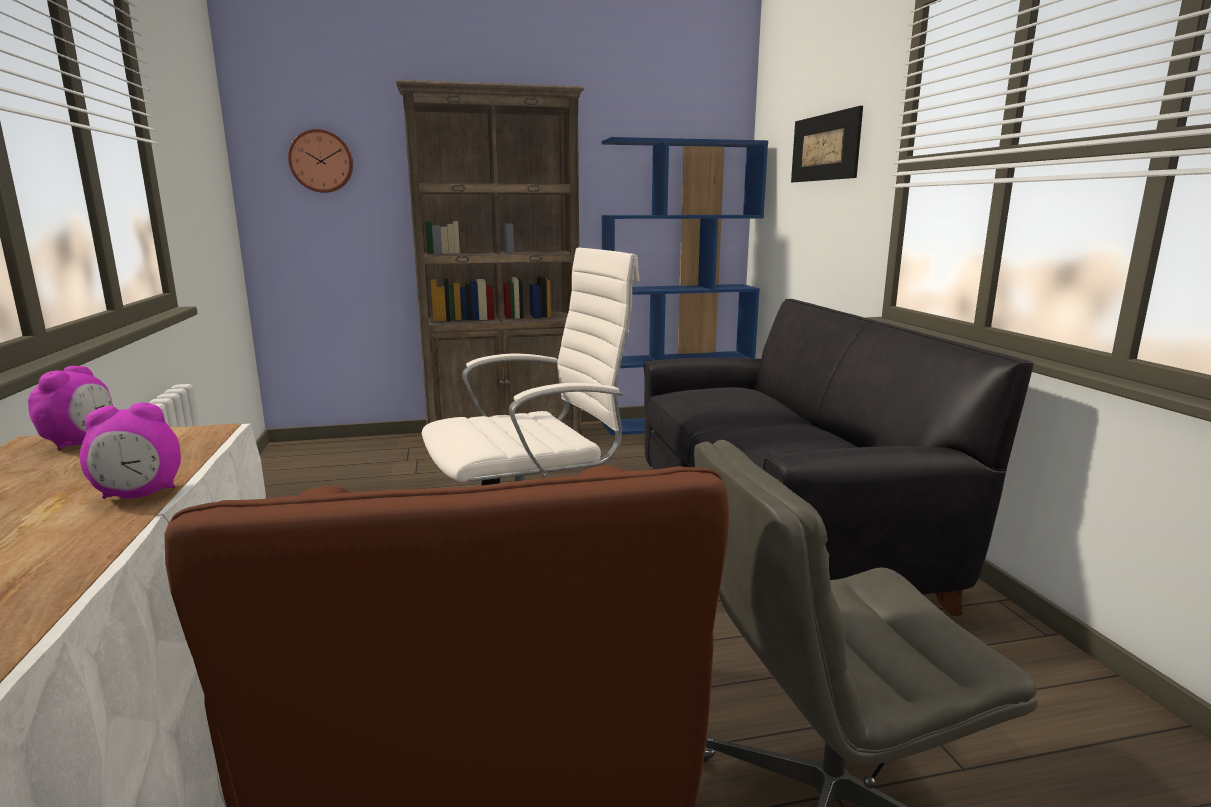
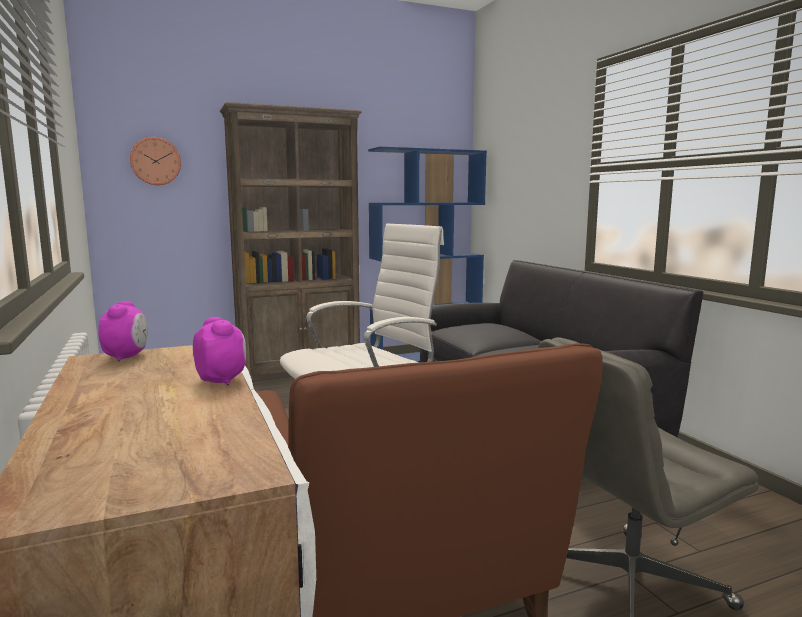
camera: 10 degrees left, 5 degrees down
(139, 495) = (222, 380): alarm clock -> alarm clock turned 90 degrees counterclockwise
(825, 147) = (532, 156): picture -> none

